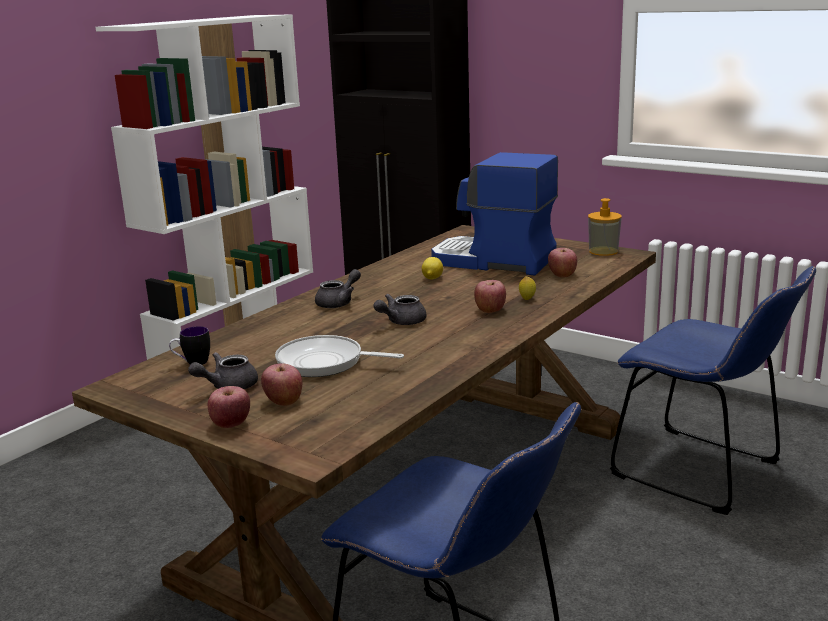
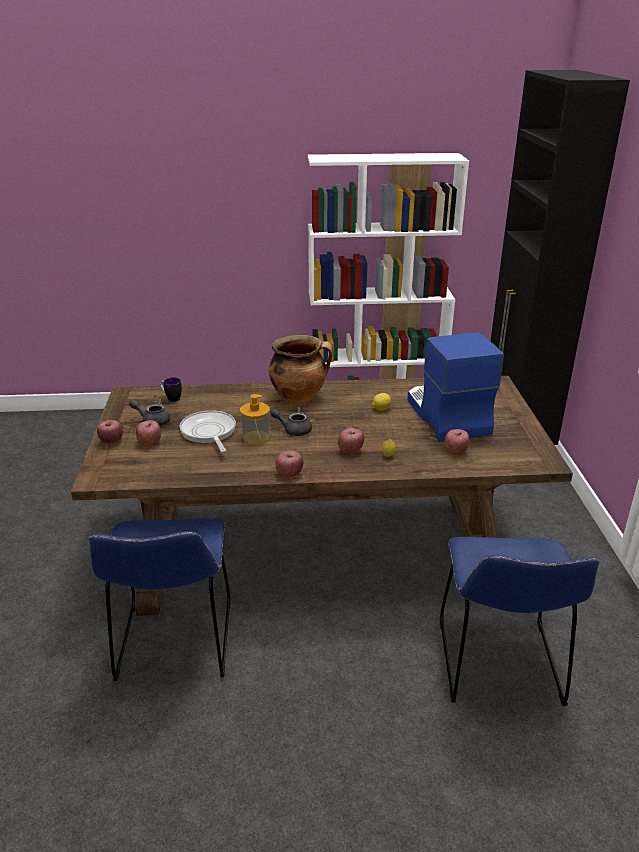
camera: 50 degrees right, 10 degrees up
(339, 303) = (300, 398): grey teapot -> cooking pot
(491, 346) = (289, 474): none -> apple
(603, 251) = (535, 450): soap dispenser -> soap dispenser (256, 437)

